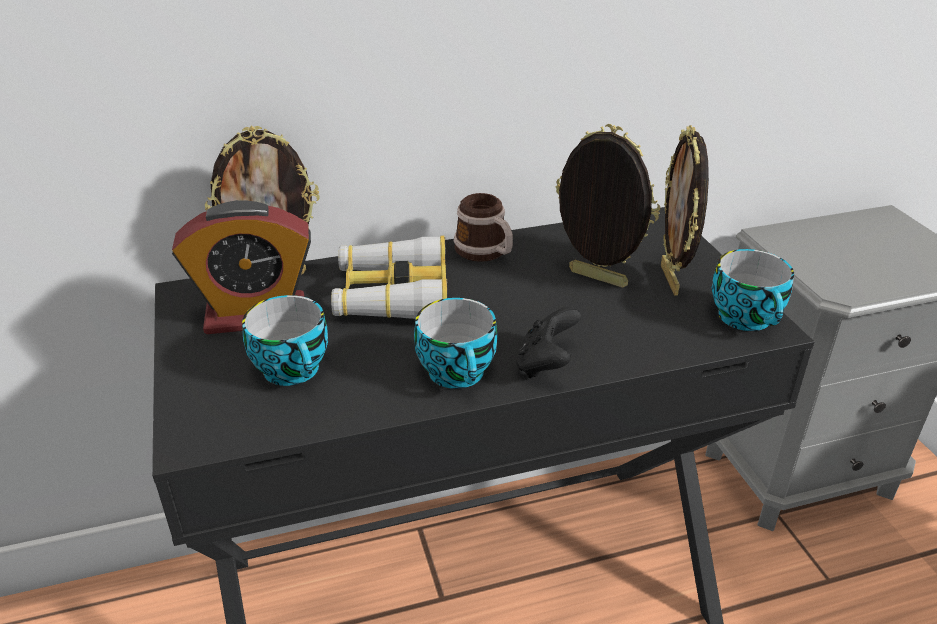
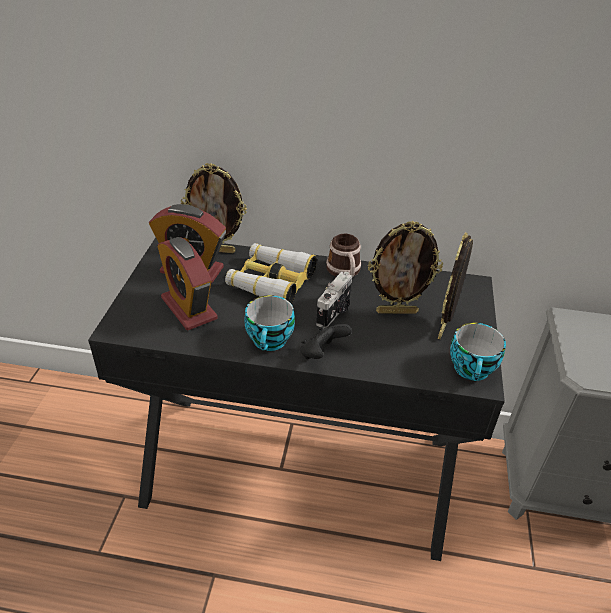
camera: 25 degrees right, 5 degrees up
(295, 370) = (189, 308): cup -> alarm clock
(517, 306) = (335, 312): none -> camera
(596, 279) = (397, 311): picture frame -> picture frame turned 120 degrees clockwise

